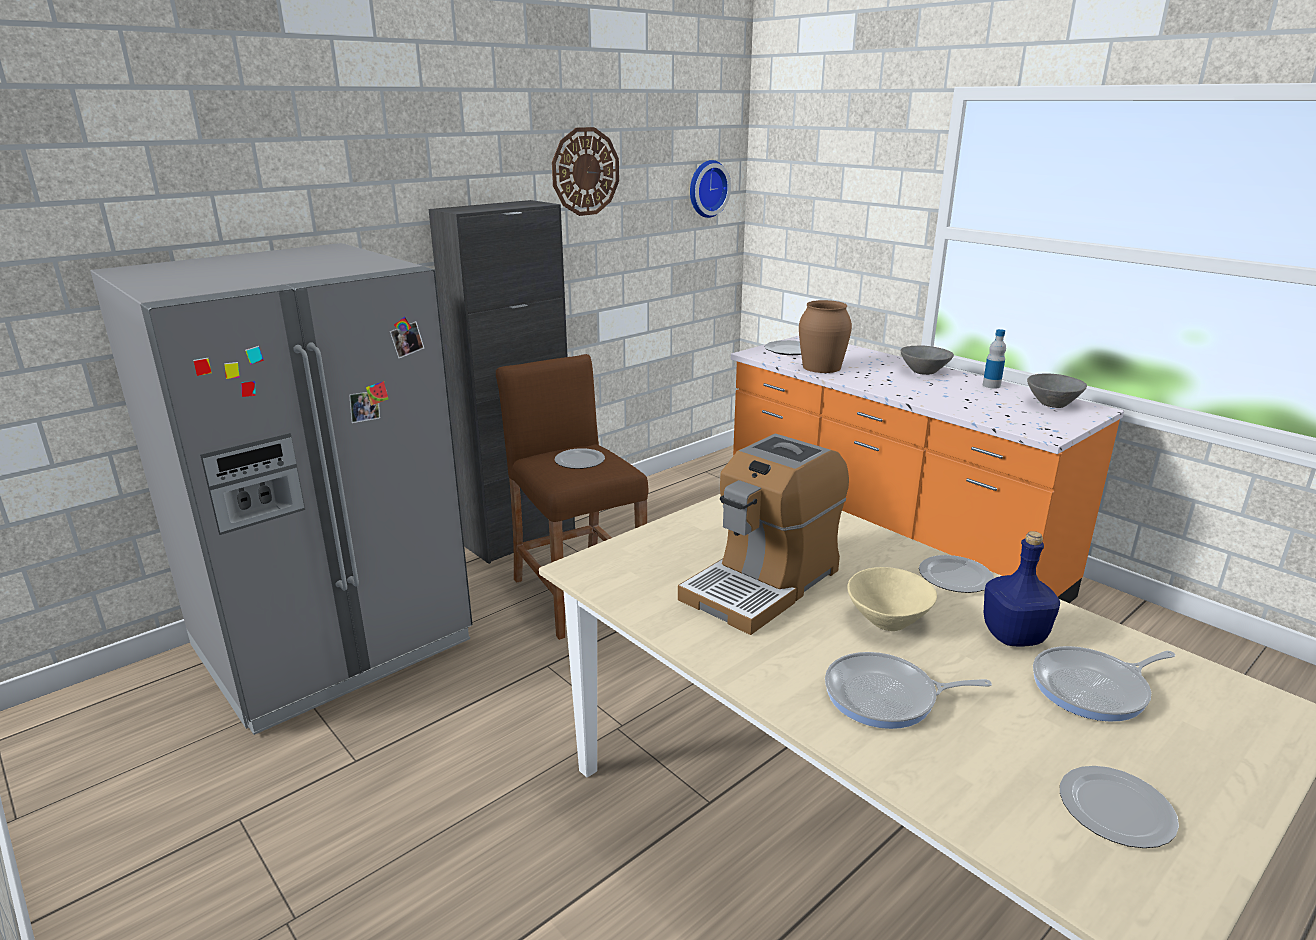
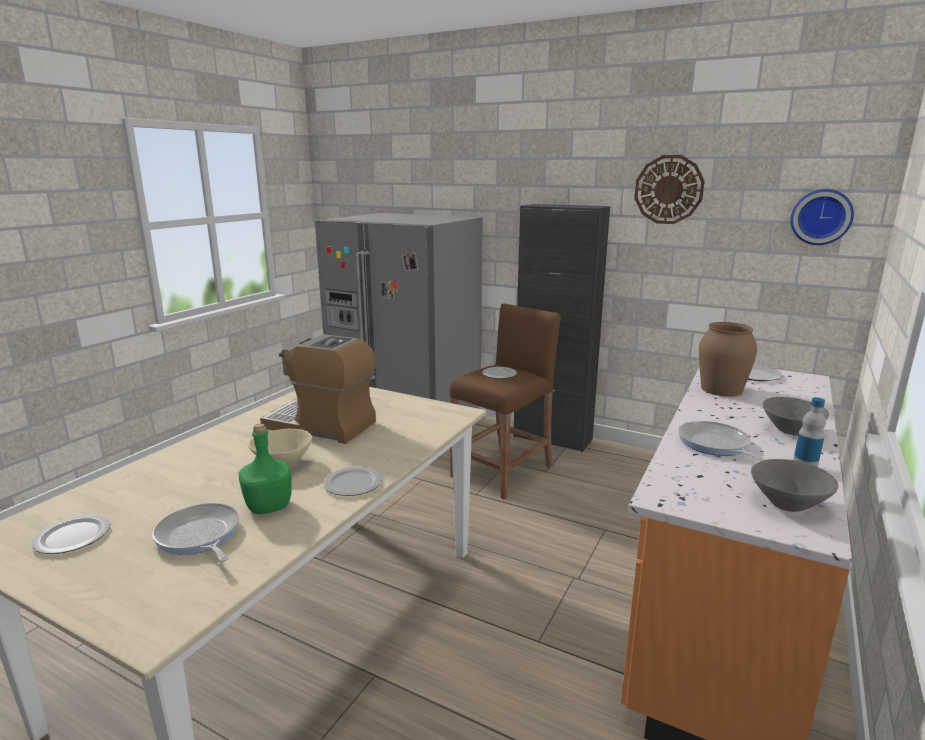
camera: 70 degrees right, 5 degrees down
(886, 697) = (196, 467): frying pan -> frying pan (715, 445)
(1014, 637) = (267, 507): blue bottle -> green bottle

